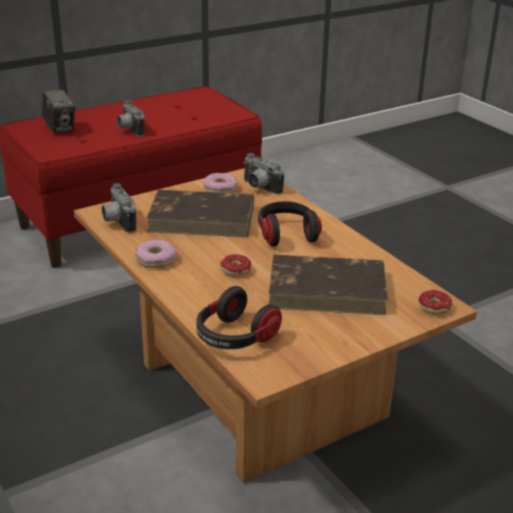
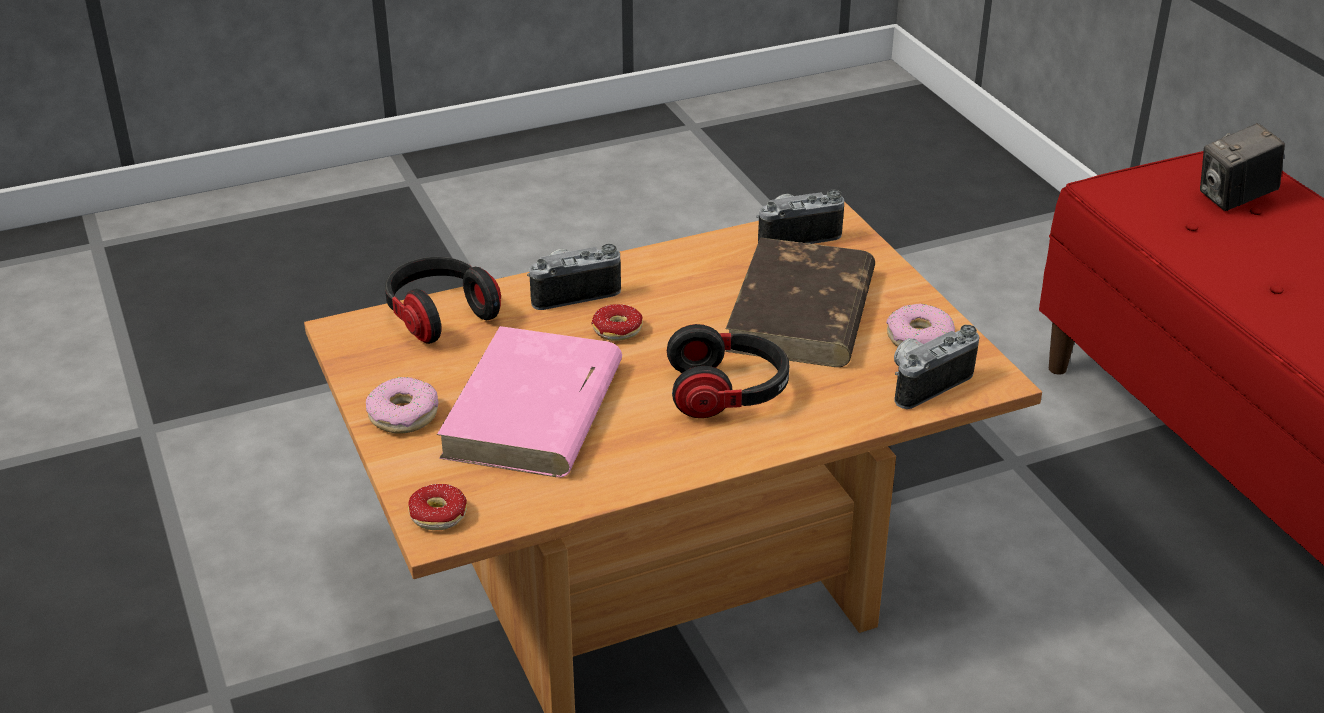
camera: 100 degrees right, 5 degrees up
(129, 130) = (1249, 270): camera -> camera (572, 292)
(156, 259) = (669, 265): donut -> donut (403, 415)
(328, 289) = (533, 412): brown book -> pink book

